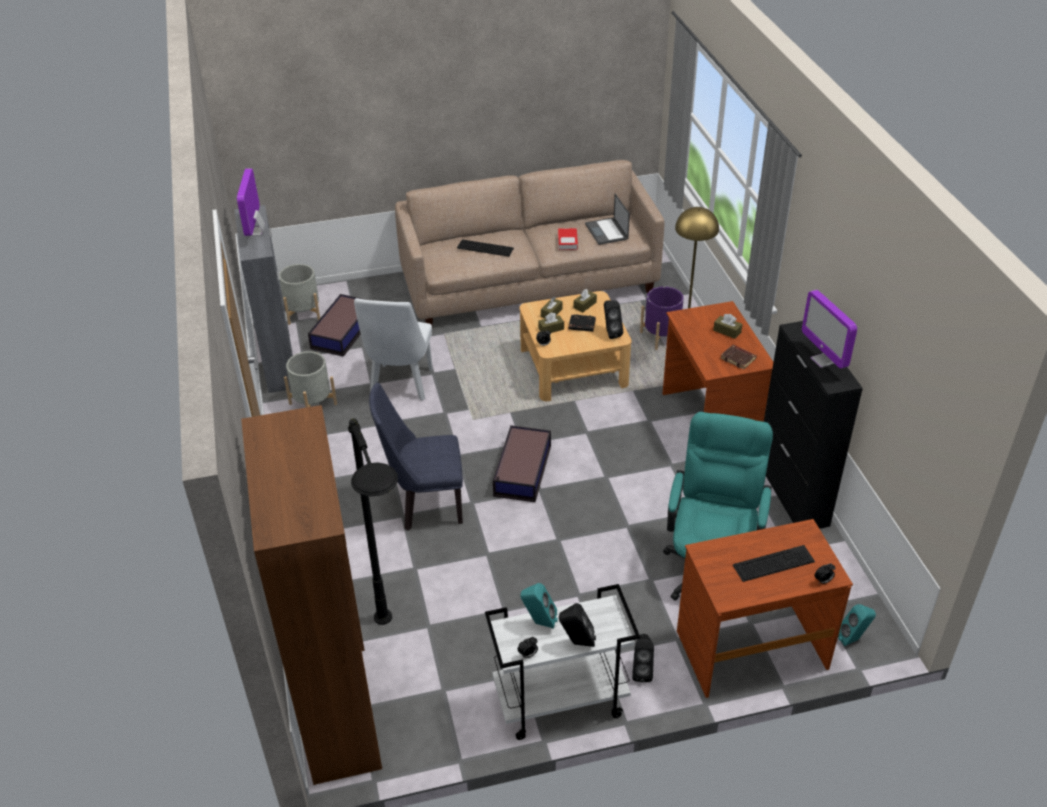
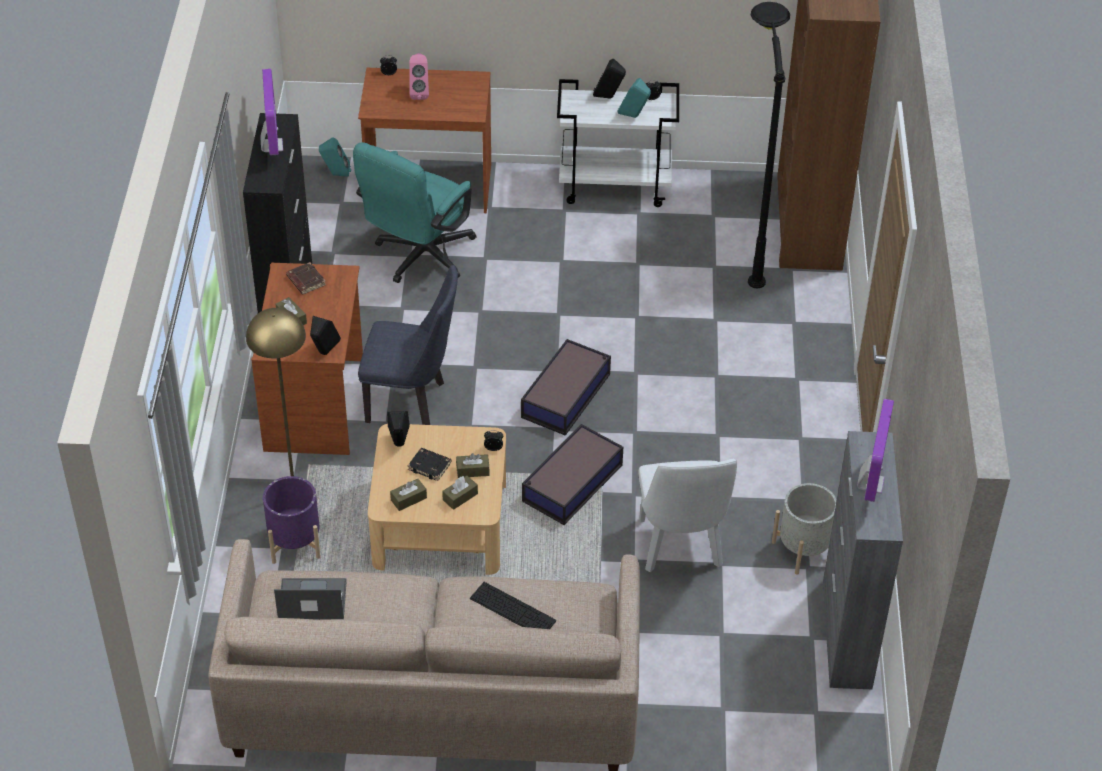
camera: 165 degrees left, 5 degrees up
(303, 313) = (804, 727): grey planter -> none
(343, 331) = (745, 670): storage box -> storage box (571, 483)
(401, 386) = (681, 549): white chair -> white chair turned 150 degrees clockwise
(424, 506) = (689, 381): blue chair -> blue chair (413, 403)
(567, 241) = (381, 595): book -> none
(607, 232) = (311, 600): laptop -> laptop turned 90 degrees counterclockwise
(642, 671) = (534, 192): black speaker -> black speaker (324, 353)
(773, 563) = (419, 93): keyboard -> pink speaker

